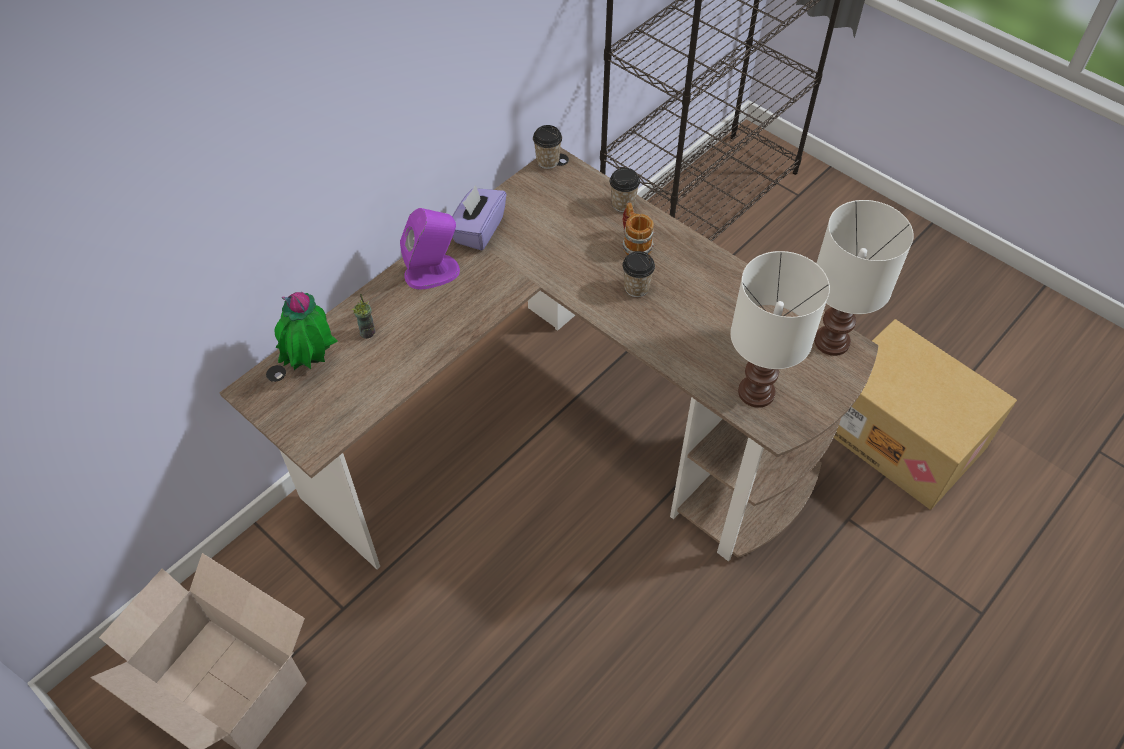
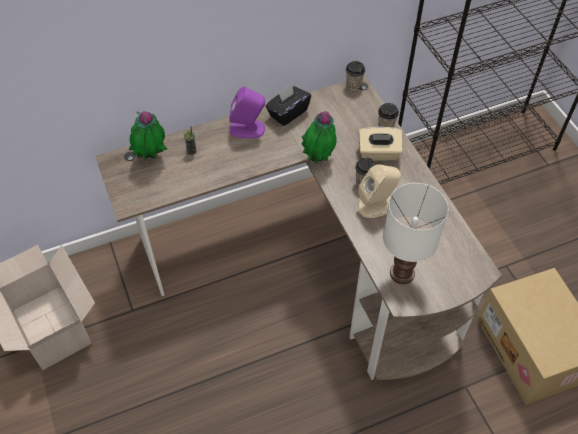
camera: 25 degrees right, 0 degrees up
(478, 230) = (288, 113): purple tissue box -> black tissue box
(558, 280) = (318, 160): none -> potted plant
(634, 243) = (378, 153): mug -> beige tissue box
(671, 314) = (376, 205): none -> beige speaker
(830, 341) = (470, 260): white table lamp -> none

